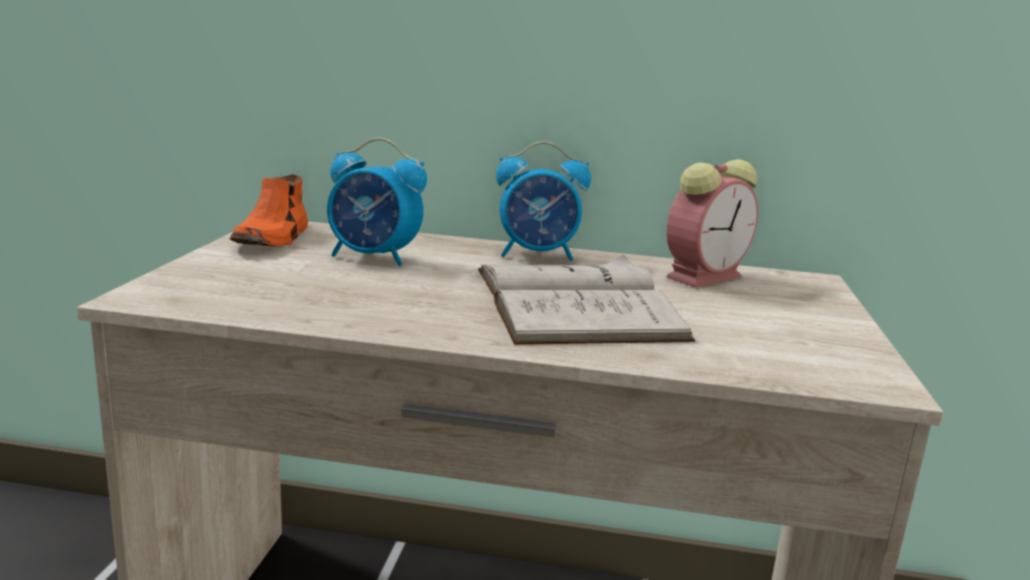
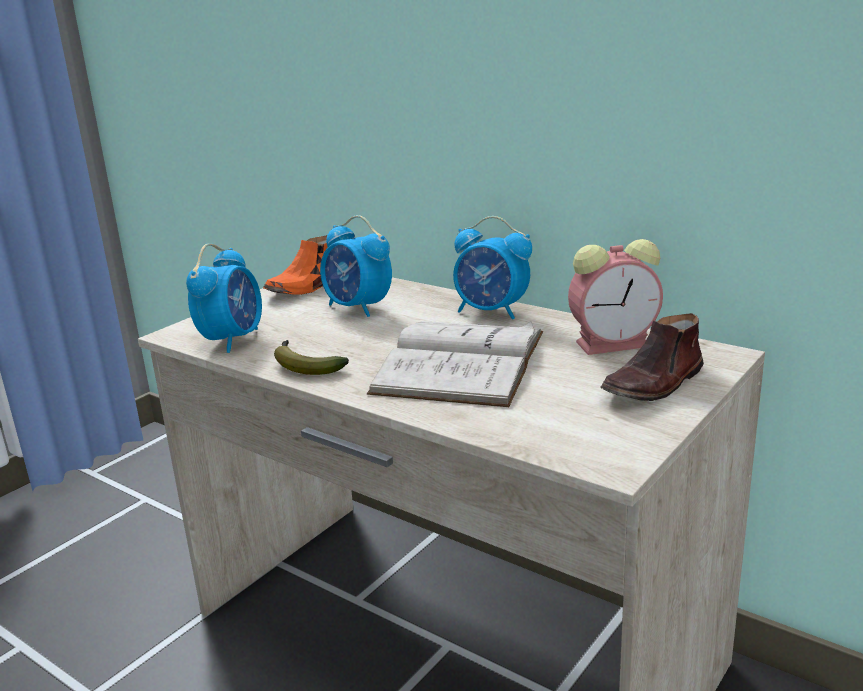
camera: 30 degrees right, 5 degrees up
(241, 299) = (232, 339): none -> alarm clock
(388, 320) = (305, 365): none -> banana
(797, 308) = (655, 384): none -> brown shoe

